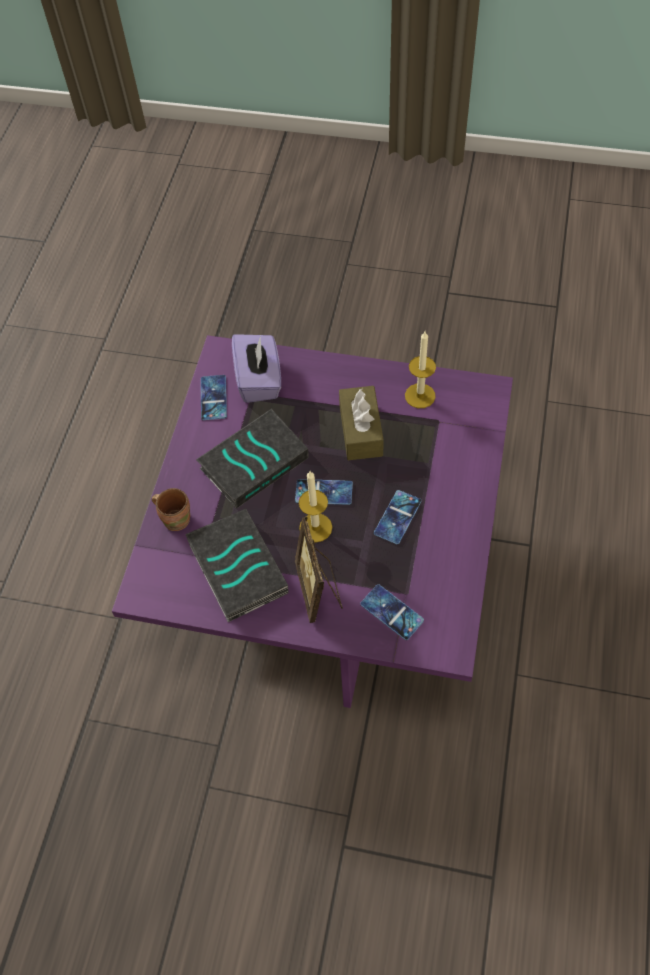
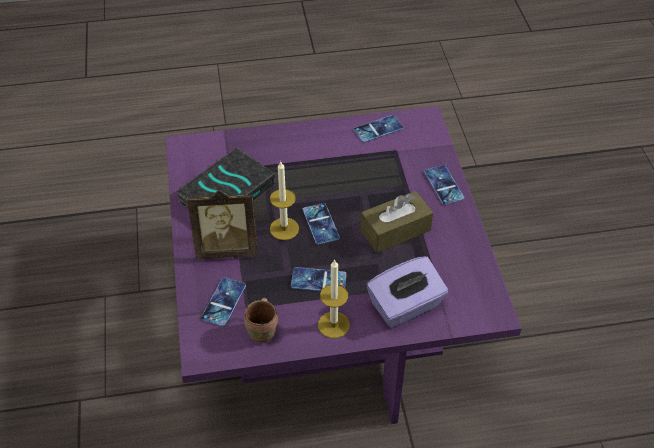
camera: 65 degrees right, 10 degrees down
(176, 518) = (256, 144): brown mug -> brown mug (264, 332)
(254, 461) = (330, 172): book -> none
(259, 380) = (411, 150): purple tissue box -> purple tissue box (405, 306)
(319, 590) = (227, 248): picture frame -> picture frame turned 150 degrees counterclockwise
(320, 371) = (443, 185): none -> phone
(420, 396) = (457, 261): candle -> candle (333, 324)

